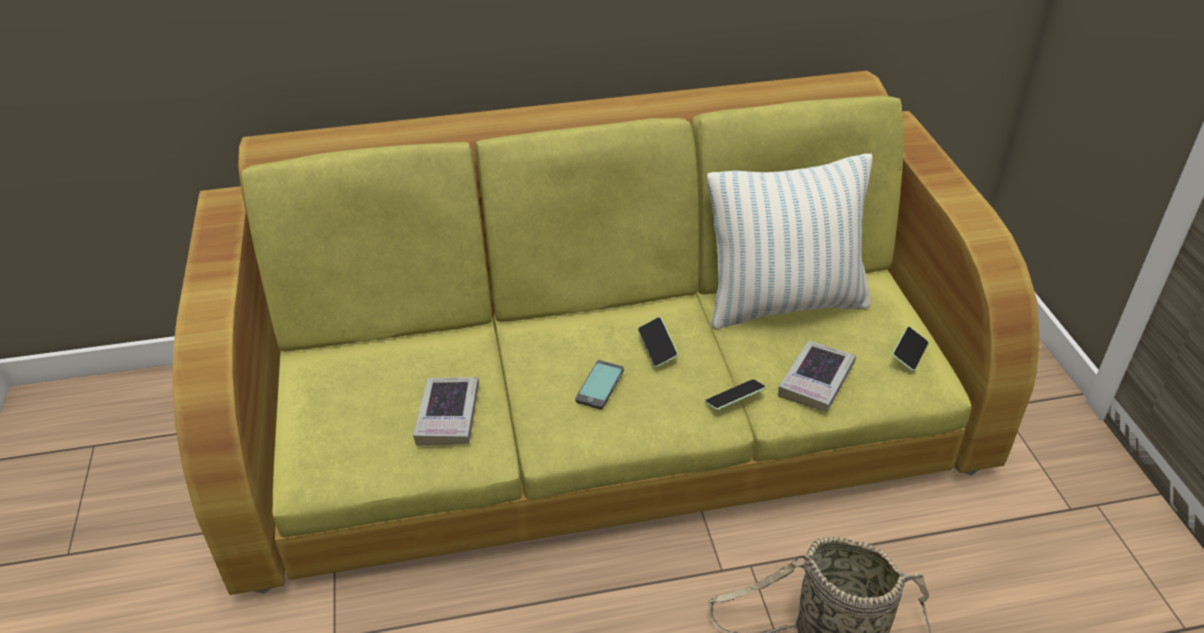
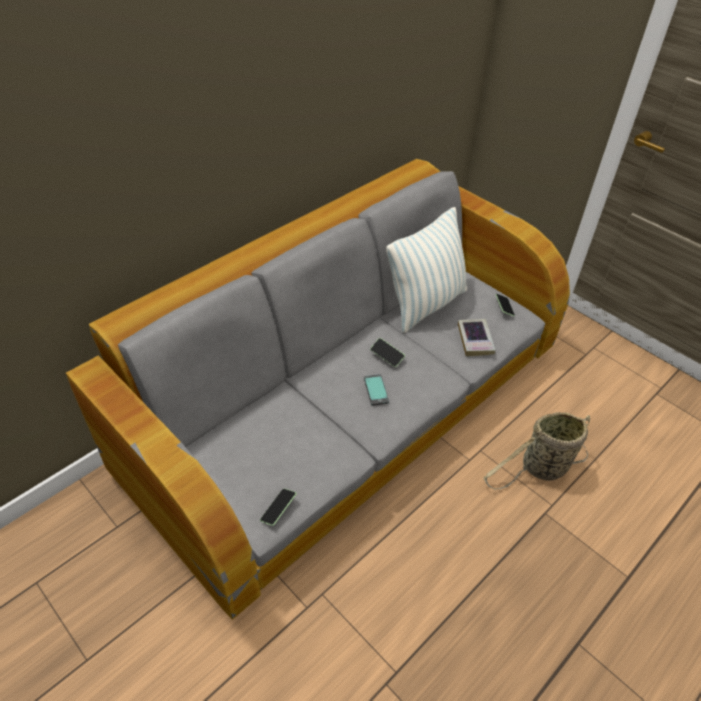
camera: 35 degrees left, 5 degrees up
(448, 416) = (311, 446): book -> none
(605, 416) = (349, 406): green sofa -> grey sofa
(734, 400) = (447, 368): phone -> phone (278, 510)

